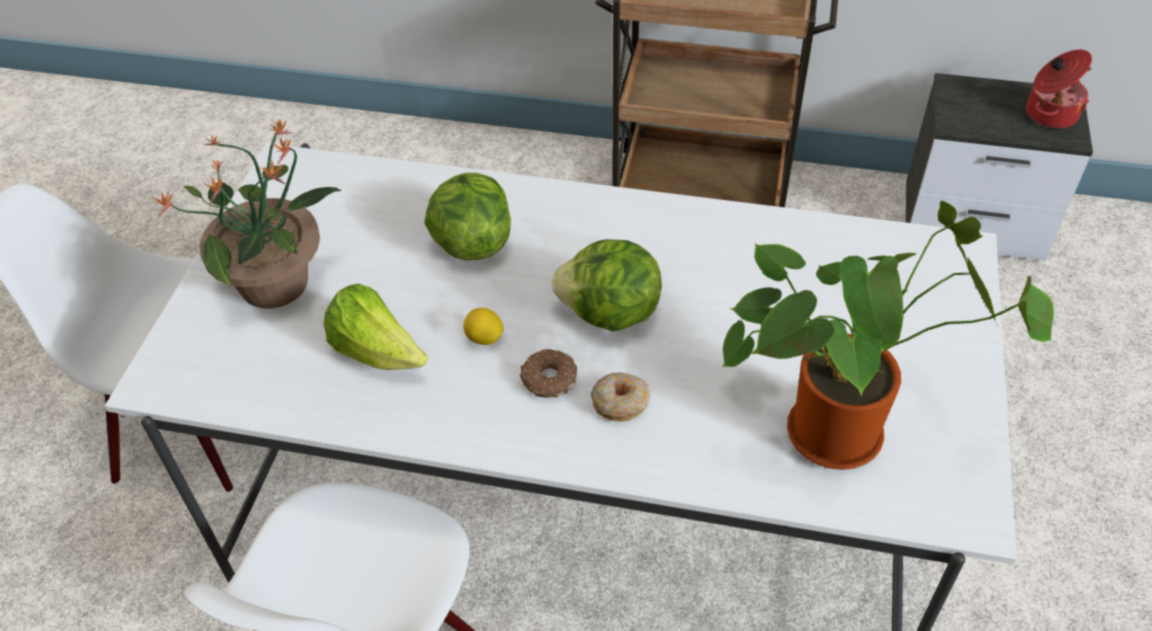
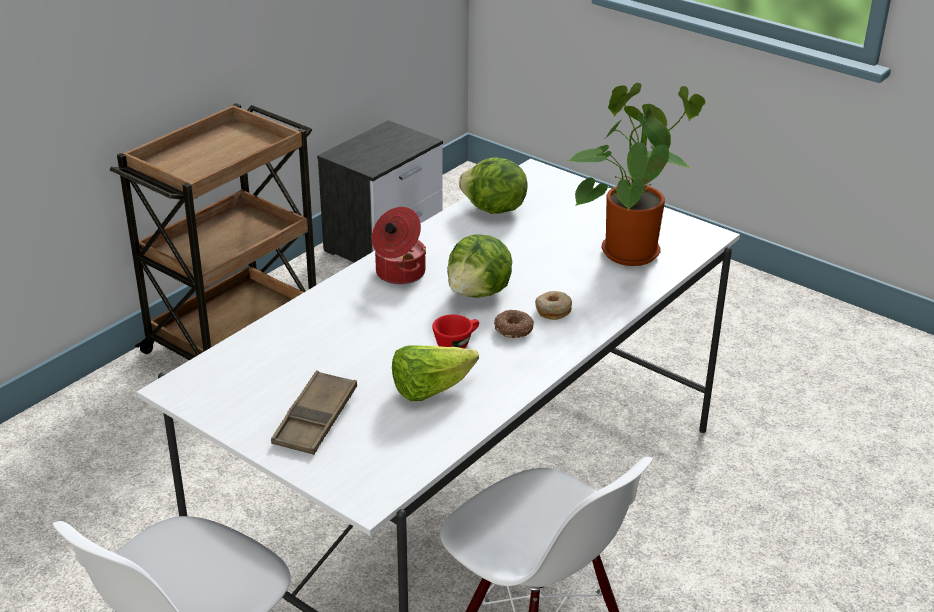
camera: 65 degrees left, 15 degrees down
(277, 283) = (315, 419): potted plant -> brown tray
(471, 243) = (360, 325): lettuce -> lettuce (493, 210)
(484, 338) = (457, 344): lemon -> red cup
(1049, 113) = (397, 138): cooking pot -> cooking pot (399, 273)

